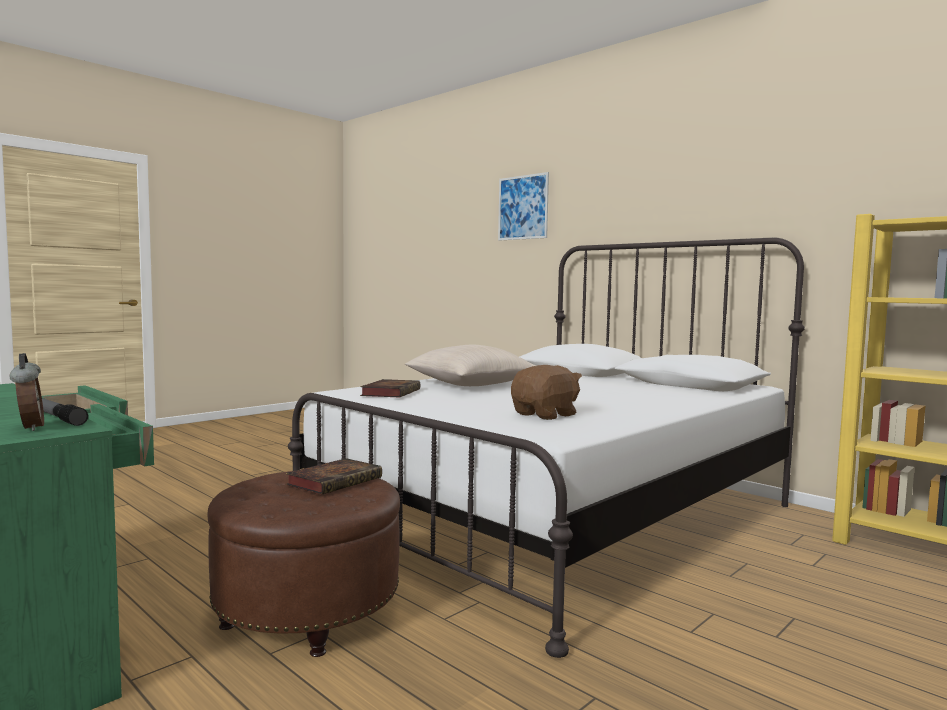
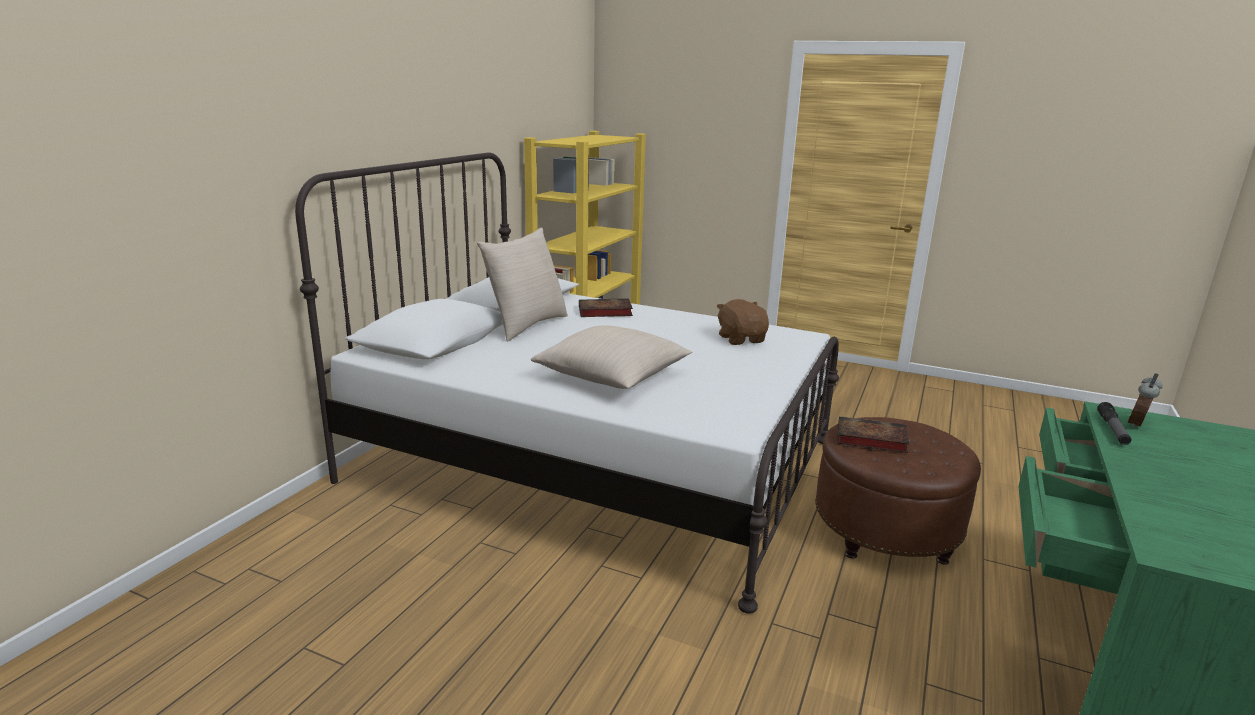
camera: 110 degrees left, 15 degrees up
(391, 393) = (712, 403): book -> book (603, 312)
(523, 207) = (172, 100): picture -> none
(546, 415) = (741, 339): brown plush toy -> brown plush toy turned 45 degrees clockwise
(615, 381) = (526, 325): none -> beige pillow

